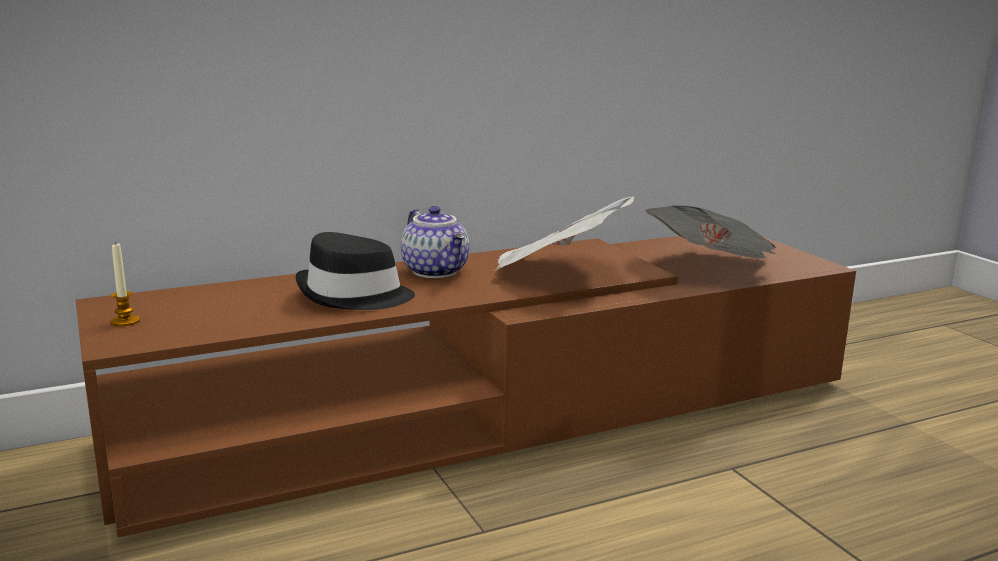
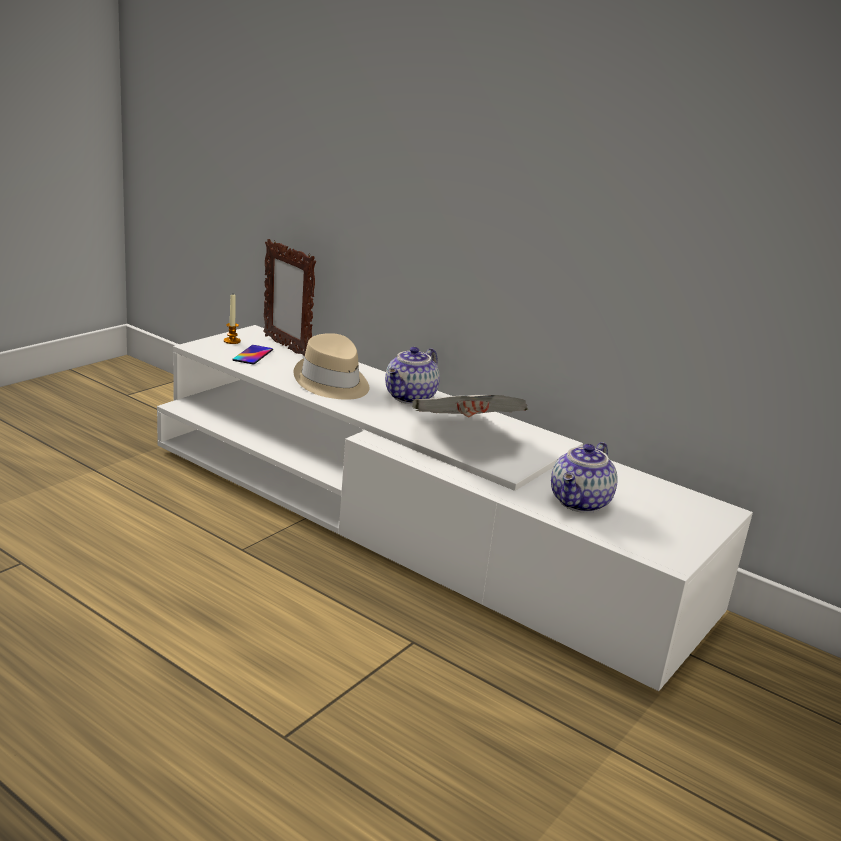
camera: 60 degrees right, 5 degrees up
(196, 296) = (286, 347): none -> picture frame
(200, 318) = (253, 355): none -> phone
(354, 296) = (332, 383): black hat -> beige hat
(496, 412) = (409, 524): brown tv stand -> white tv stand
(712, 268) = (581, 503): newspaper -> teapot

